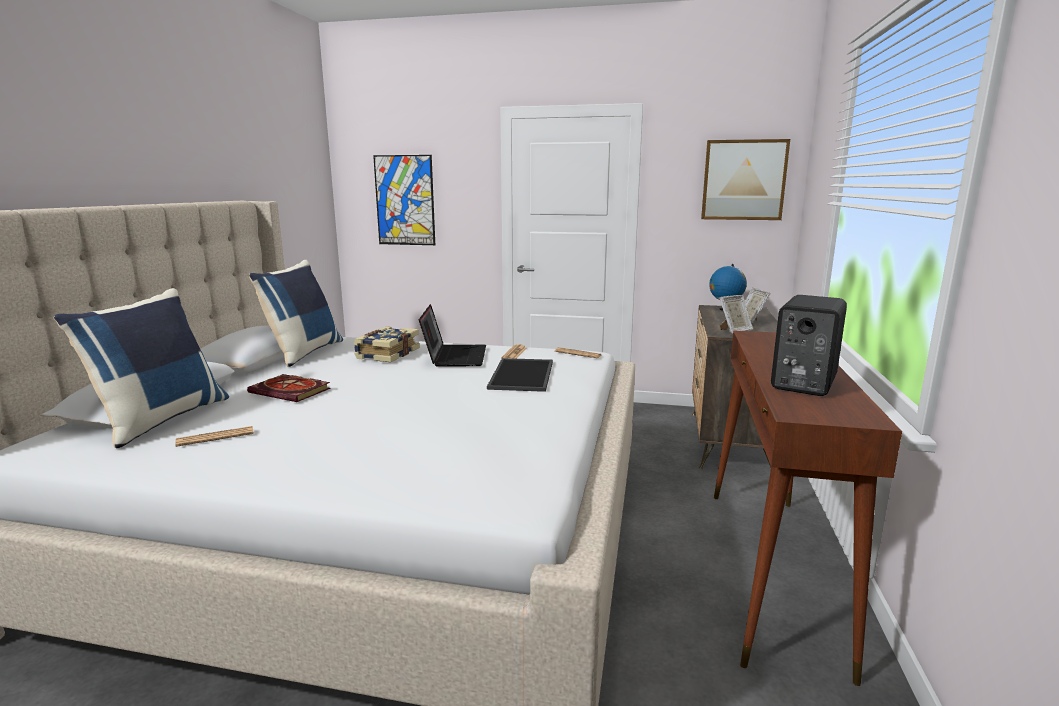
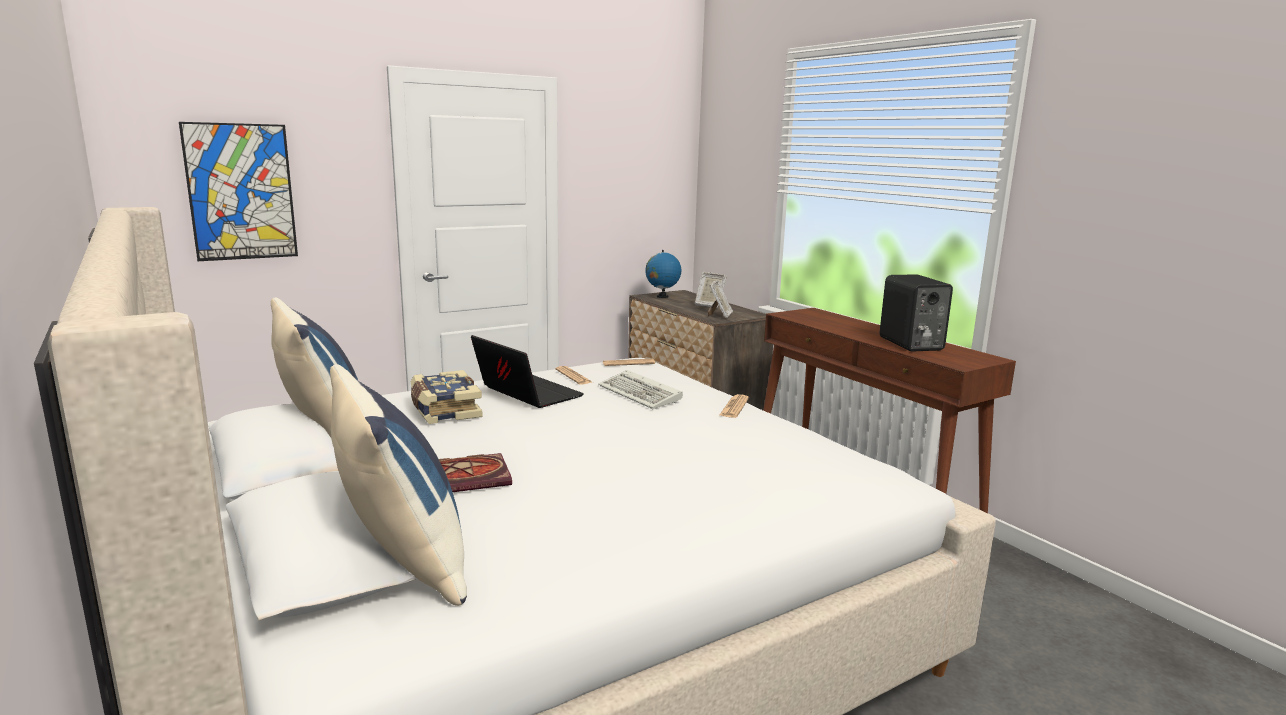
camera: 45 degrees left, 0 degrees up
(215, 437) = (536, 546): newspaper -> newspaper (734, 407)
(523, 375) = (641, 394): tray -> keyboard
(743, 180) = (651, 164): picture -> none

